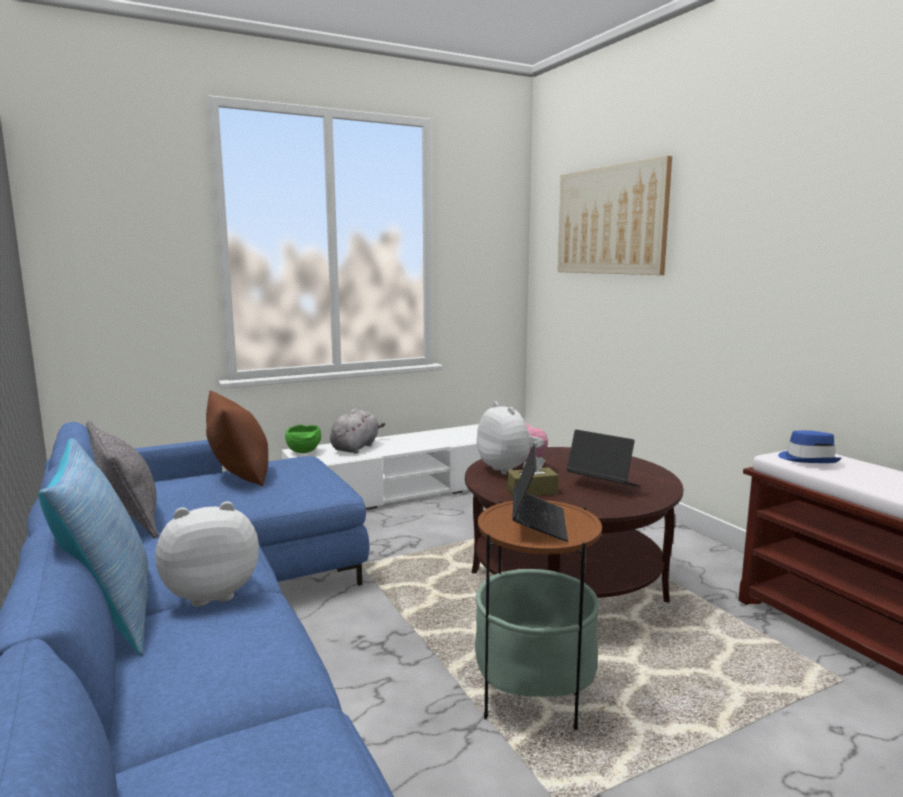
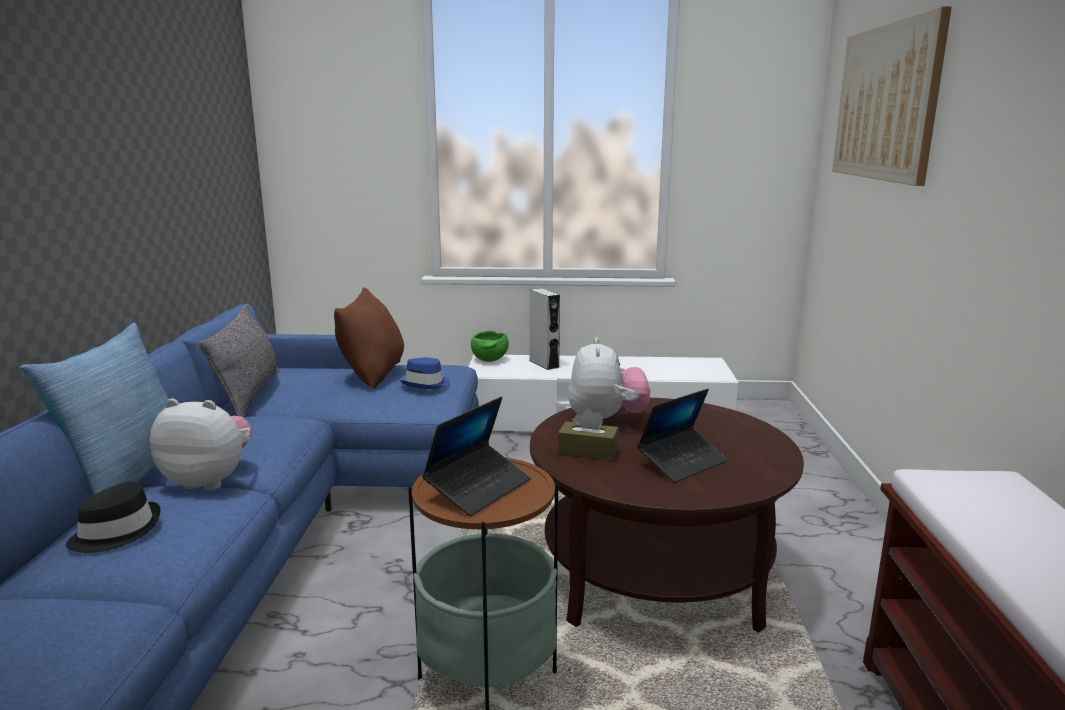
camera: 30 degrees right, 5 degrees up
(189, 660) = (116, 531): none -> black hat
(356, 447) = (544, 364): grey plush toy -> grey speaker
(602, 485) = (682, 462): laptop -> laptop turned 75 degrees clockwise
(808, 459) = (972, 492): blue hat -> blue hat (426, 384)

